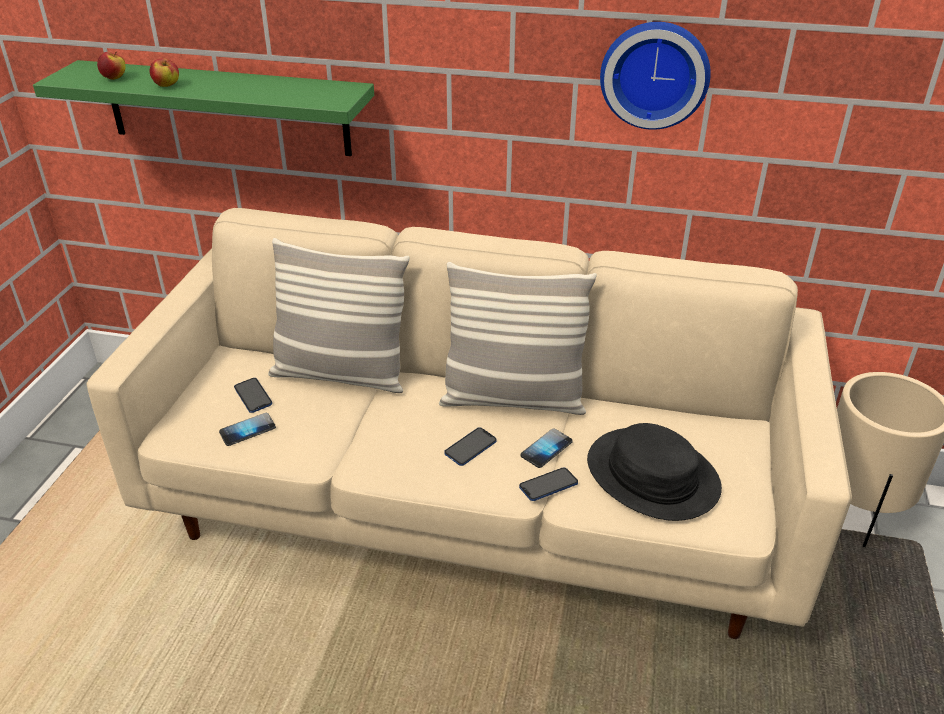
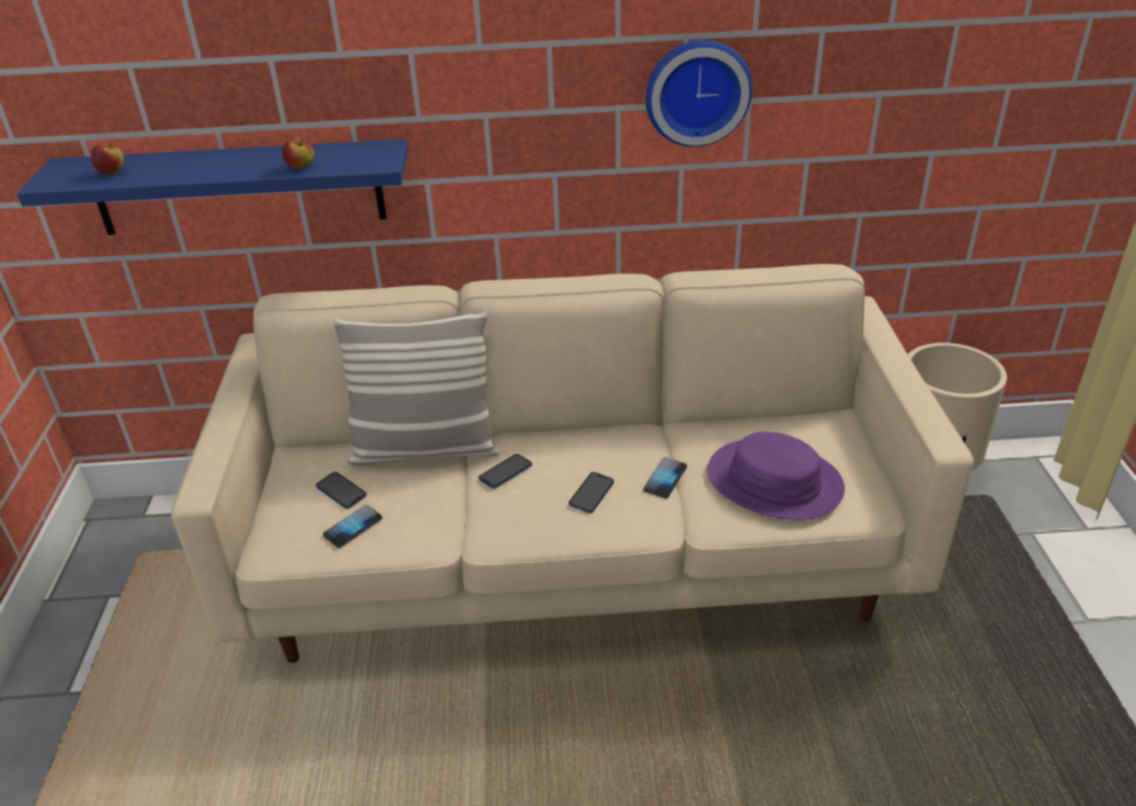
camera: 15 degrees left, 0 degrees up
(167, 85) = (180, 172): apple -> apple (301, 167)
(227, 108) = (239, 188): green shelf -> blue shelf
(513, 399) = (610, 438): pillow -> none
(548, 485) = (683, 513): phone -> phone (505, 472)
(652, 475) = (774, 481): black hat -> purple hat

